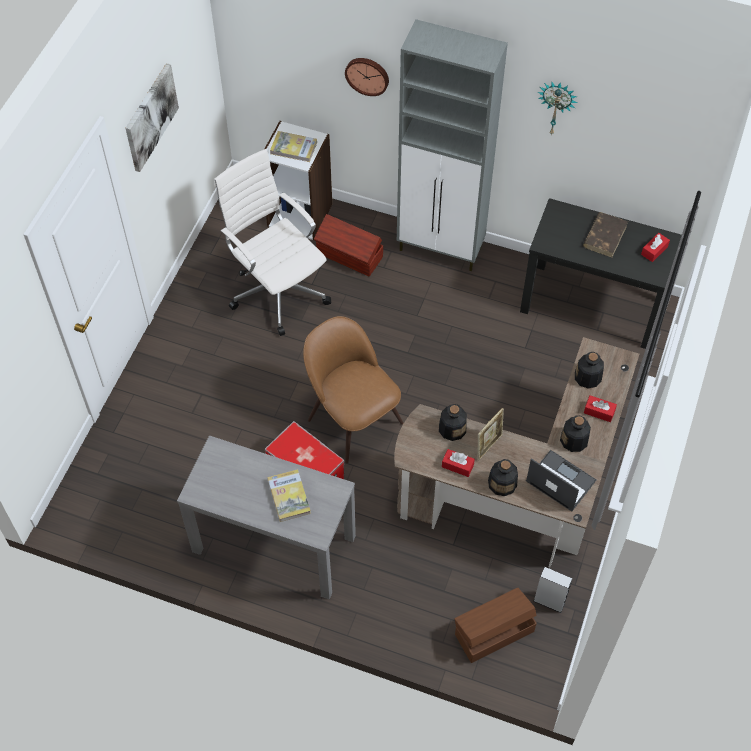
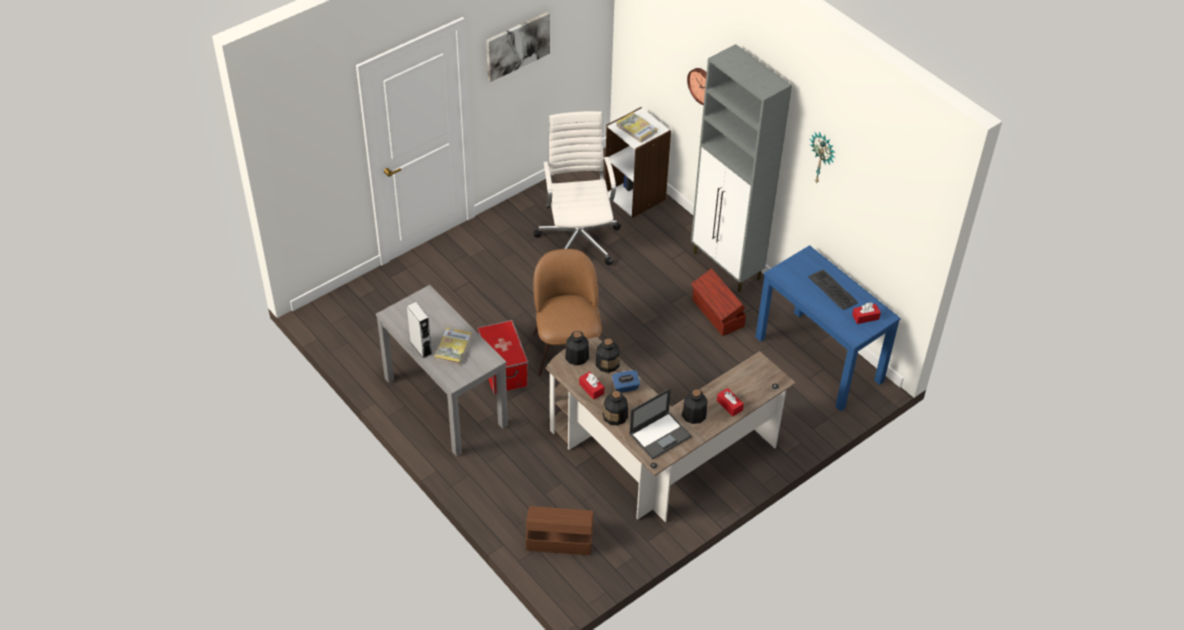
camera: 30 degrees right, 10 degrees down
(349, 256) = (651, 240): brown storage box -> brown storage box (717, 314)
(488, 445) = (625, 387): picture frame -> blue tissue box
(549, 602) = (617, 542): grey speaker -> grey speaker (421, 348)
(560, 480) = (660, 435): laptop -> laptop turned 75 degrees clockwise
(588, 377) = (740, 379): bottle -> bottle (577, 357)
(592, 305) = (819, 359): black console table -> blue console table
(605, 236) = (833, 289): brown book -> keyboard

